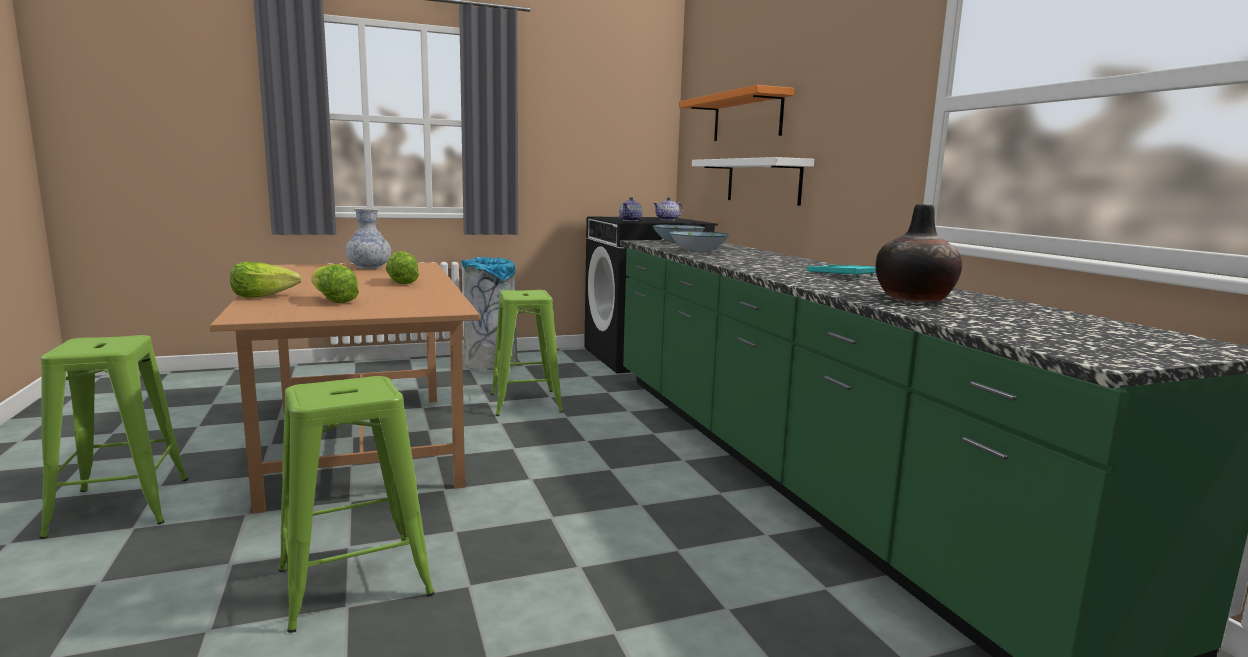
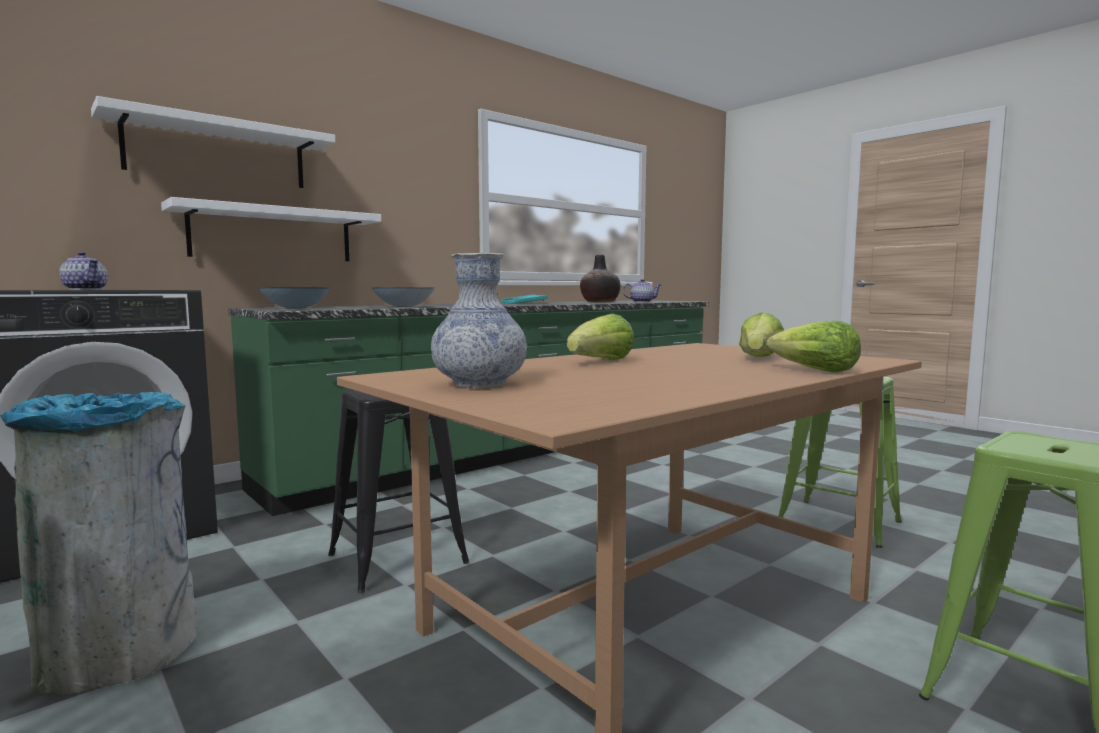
camera: 110 degrees left, 5 degrees down
(525, 402) = (396, 559): green stool -> black stool
(630, 220) = (129, 289): teapot -> teapot (641, 302)
(747, 117) = (218, 153): orange shelf -> white shelf

